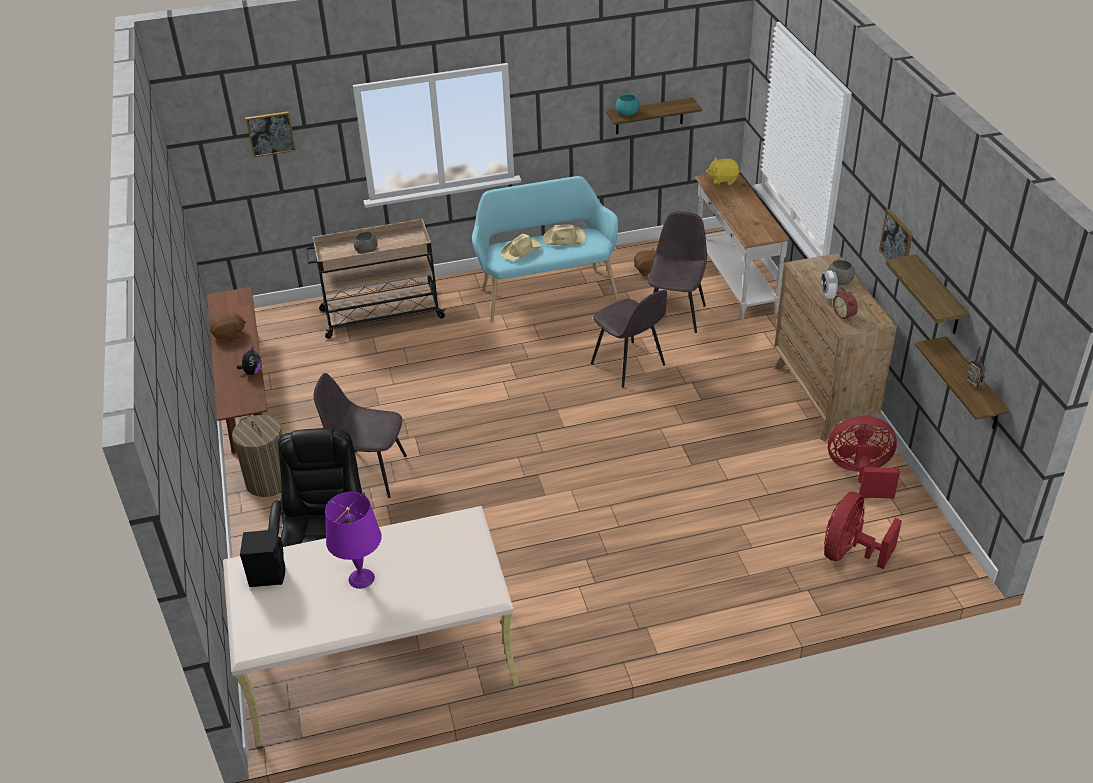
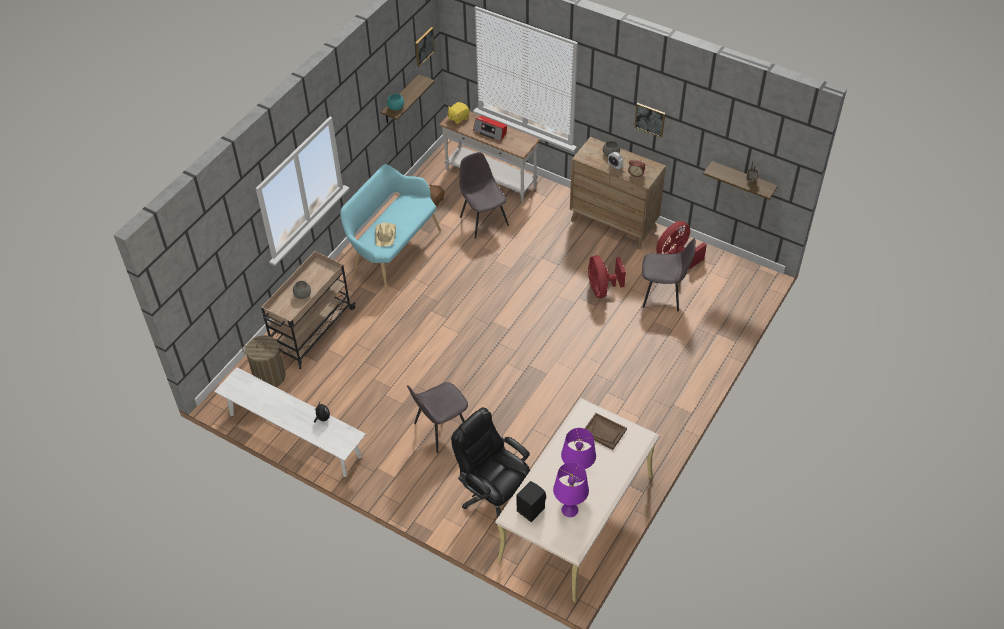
camera: 45 degrees left, 10 degrees up
(229, 335) = (272, 406): brown plush toy -> none
(245, 389) = (294, 435): brown bench -> white bench
(269, 481) = (390, 476): laundry basket -> laundry basket (269, 376)
(270, 133) = (217, 253): picture -> picture (424, 46)
(303, 606) = (569, 509): none -> purple table lamp
(453, 557) = (604, 432): none -> brown tray
(563, 238) = (399, 211): beige hat -> none
(629, 365) = (497, 269): grey chair -> grey chair (663, 294)
(741, 207) = (490, 132): none -> radio
(849, 552) = (714, 301): red fan -> red fan (602, 288)
(938, 297) = (699, 141): shelf -> none

